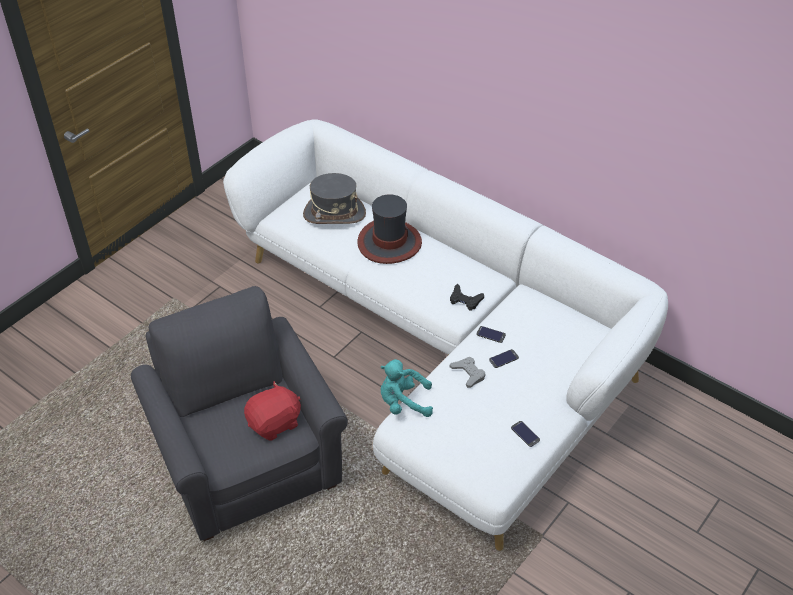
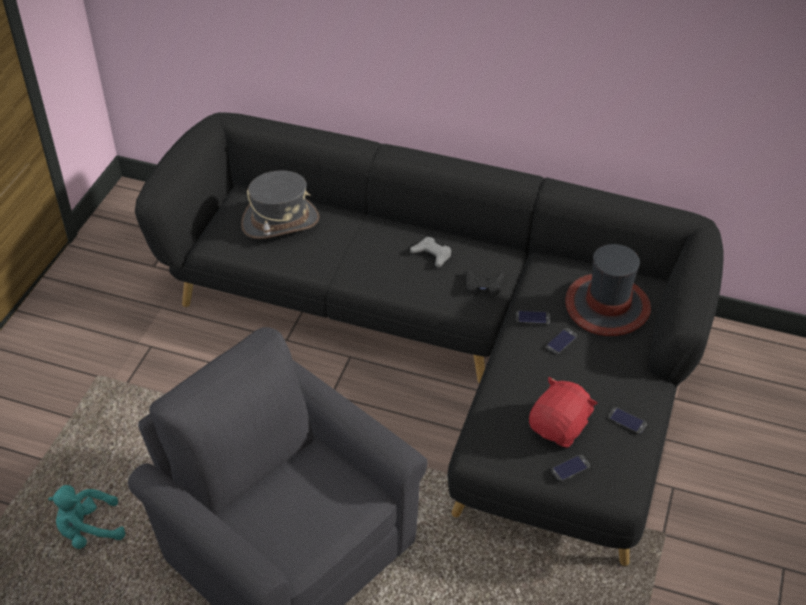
camera: 20 degrees left, 0 degrees up
(275, 423) = (332, 491): red plush toy -> red plush toy (559, 427)
(389, 243) = (362, 241): hat -> hat (607, 306)
(403, 403) = (472, 423): turquoise plush toy -> turquoise plush toy (88, 530)
(443, 346) = (453, 348): white sofa -> black sofa
(461, 457) = (570, 468): none -> phone
(468, 374) = (530, 369): grey game controller -> grey game controller (432, 254)

